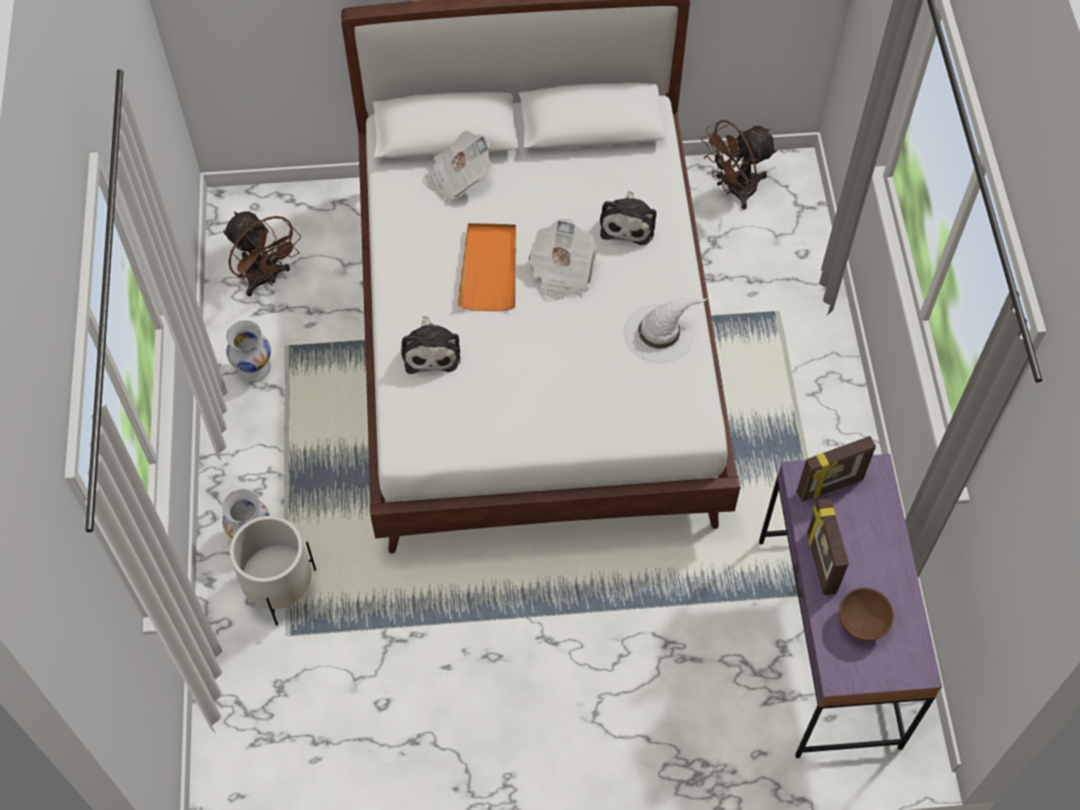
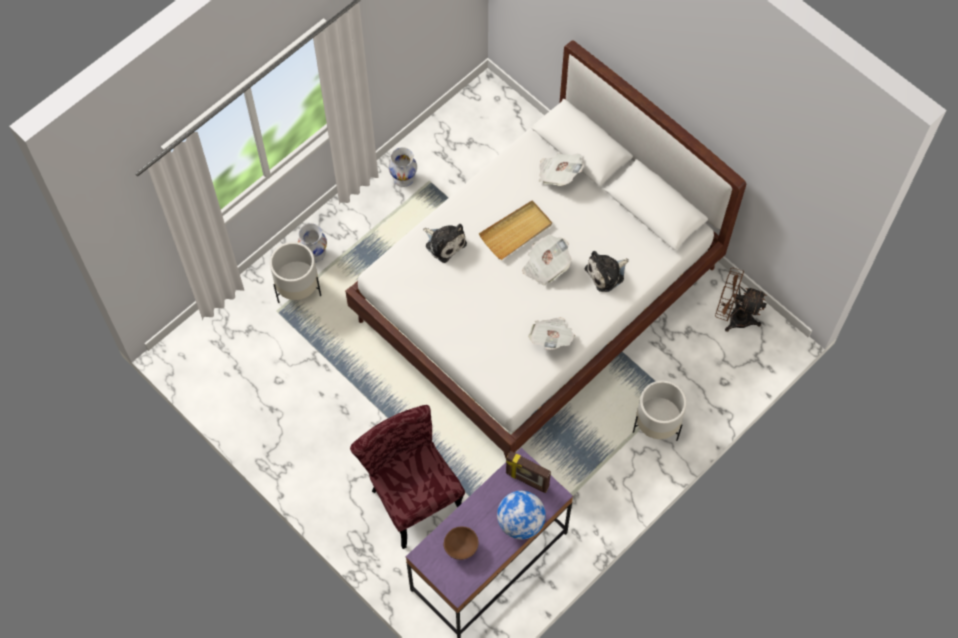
camera: 50 degrees right, 5 degrees up
(266, 279) = (459, 140): brown fan -> none
(431, 350) = (444, 243): plush toy -> plush toy turned 90 degrees counterclockwise
(489, 269) = (516, 231): orange tray -> beige tray
(660, 333) = (551, 338): white hat -> newspaper
(669, 661) = (412, 493): none -> red chair
(799, 349) = (657, 424): none -> white planter
(820, 563) = (478, 505): picture frame -> none
(880, 533) = (520, 522): none -> globe

